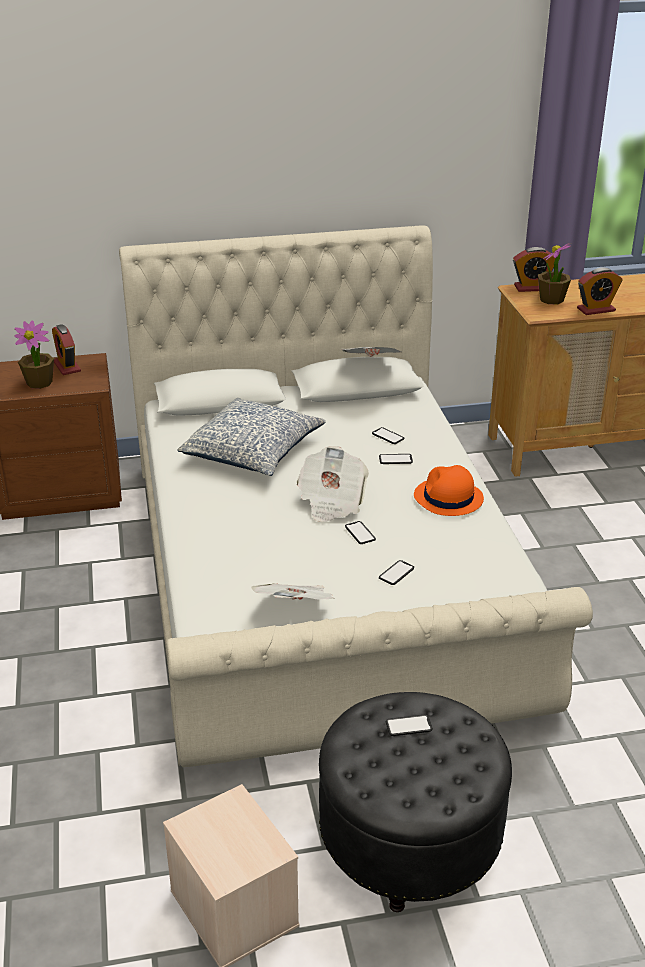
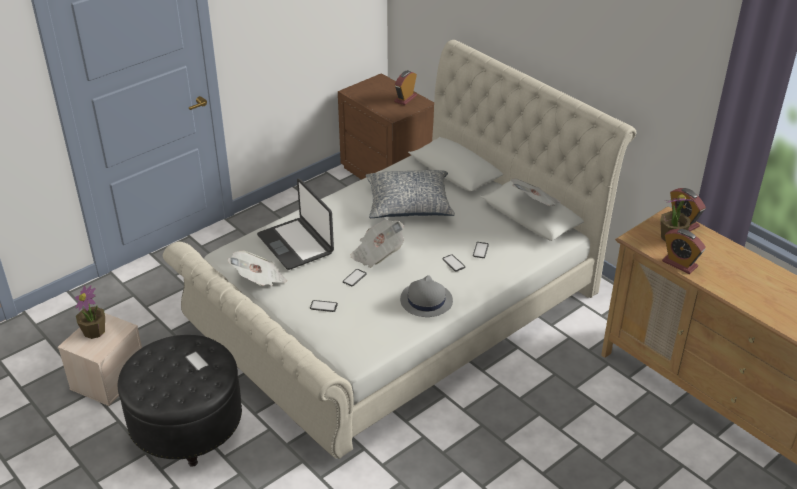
camera: 60 degrees right, 5 degrees up
(39, 382) = (378, 99): potted plant -> potted plant (94, 331)
(250, 553) = (296, 244): none -> laptop
(448, 498) = (426, 300): orange hat -> grey hat

